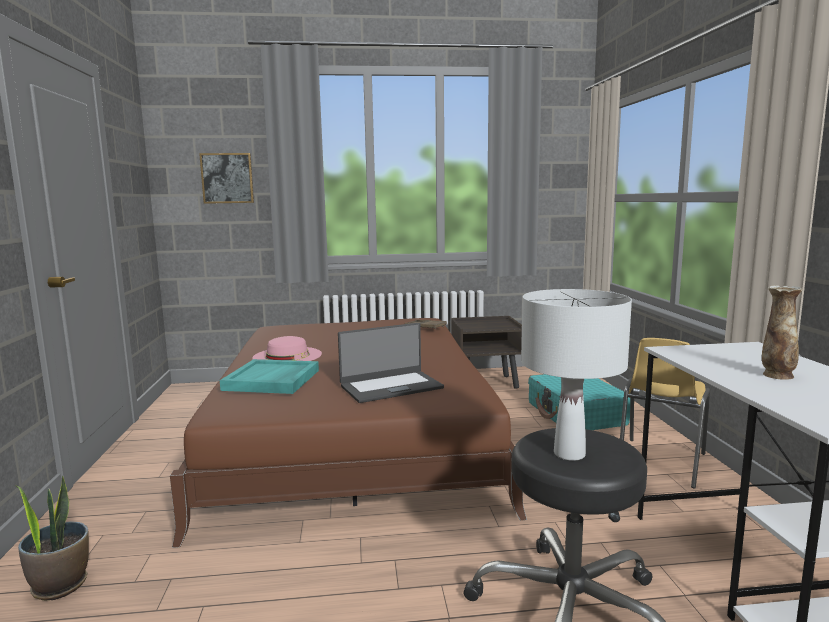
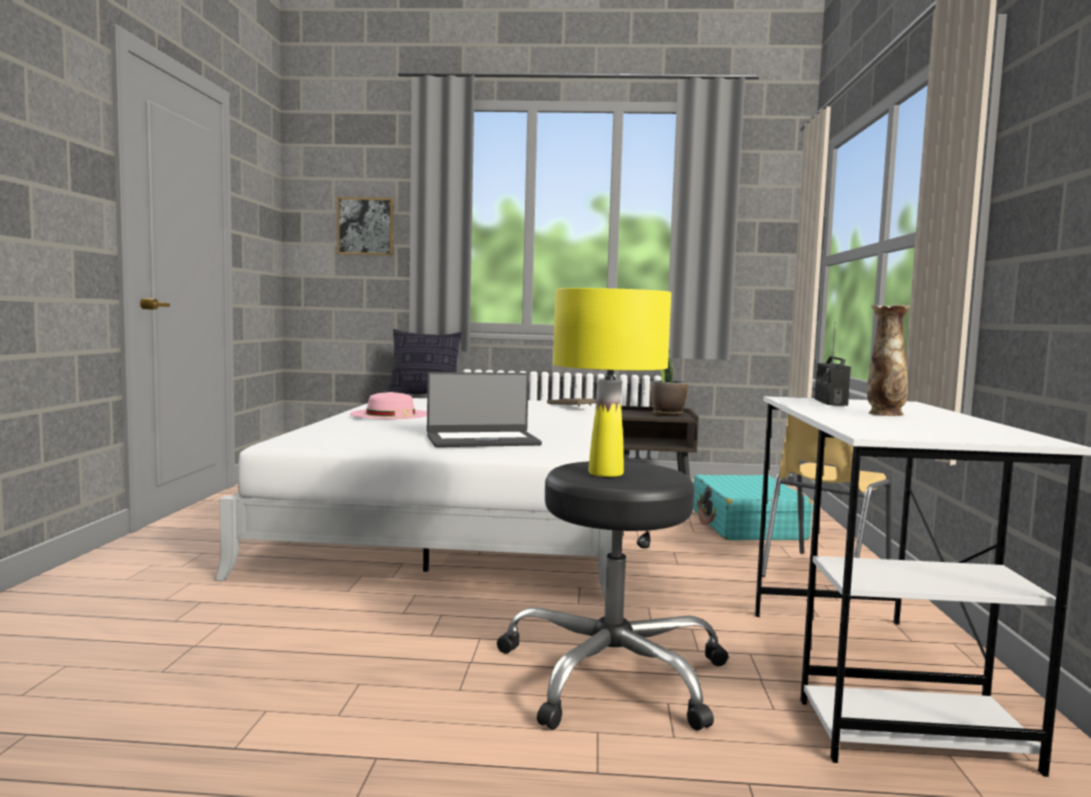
camera: 10 degrees right, 5 degrees down
(60, 585) = (93, 594): potted plant -> potted plant (667, 414)
(272, 380) = (357, 427): turquoise tray -> none
(293, 323) = (424, 397): none -> pillow
(353, 436) = (461, 519): brown bed -> white bed
(569, 454) = (605, 473): white table lamp -> yellow table lamp
(707, 354) = (830, 402): none -> radio

